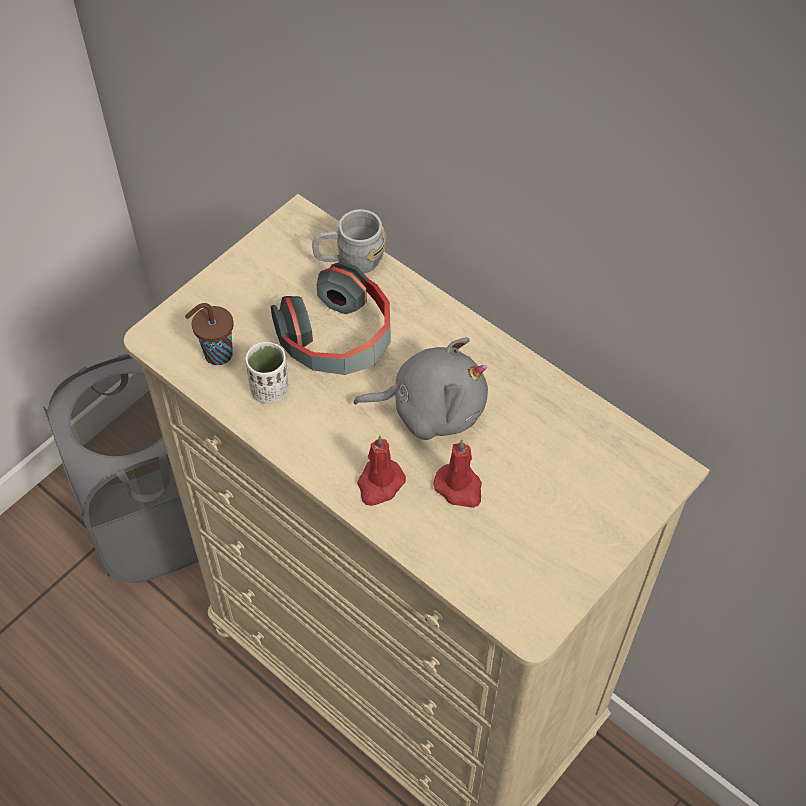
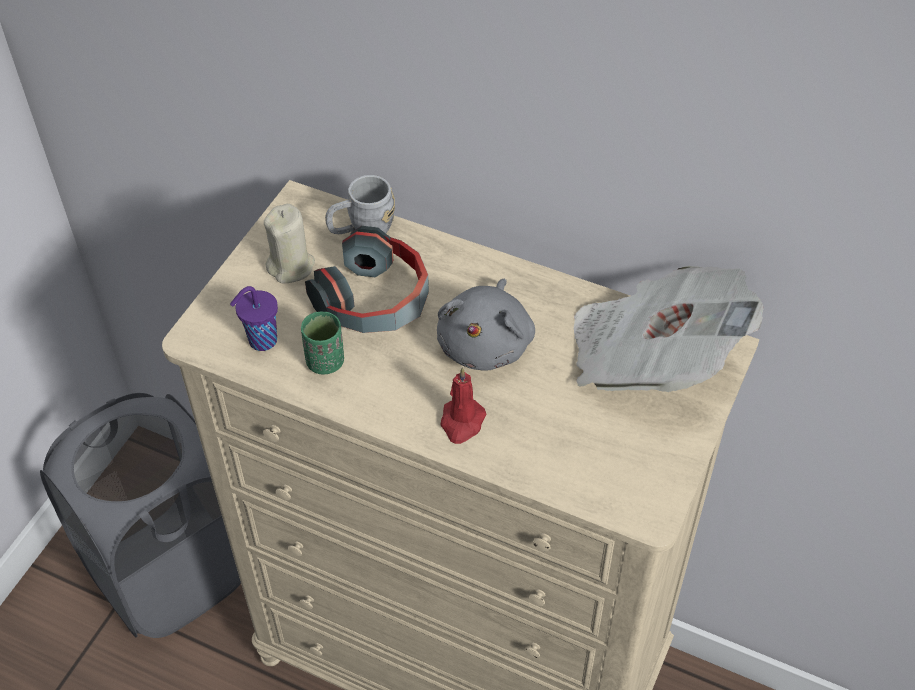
camera: 15 degrees left, 5 degrees down
(216, 355) = (261, 341): brown cup -> purple cup
(270, 284) = (291, 266): none -> beige candle
(270, 390) = (325, 362): white cup -> green cup
(431, 408) = (486, 343): grey plush toy -> grey plush toy turned 120 degrees clockwise
(459, 488) = (538, 407): red candle -> none
(591, 463) = (652, 357): none -> newspaper

